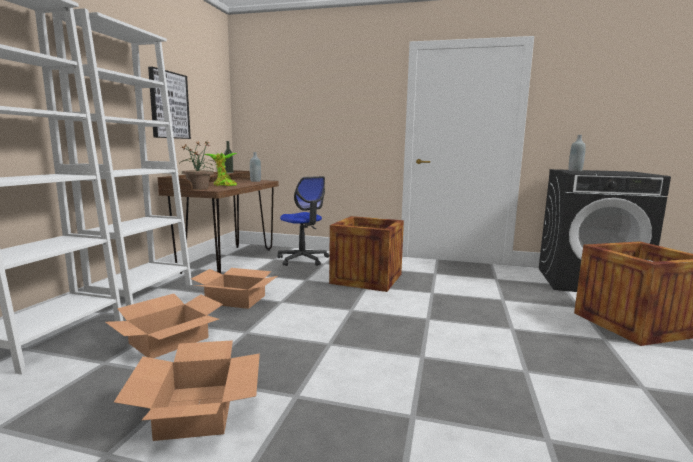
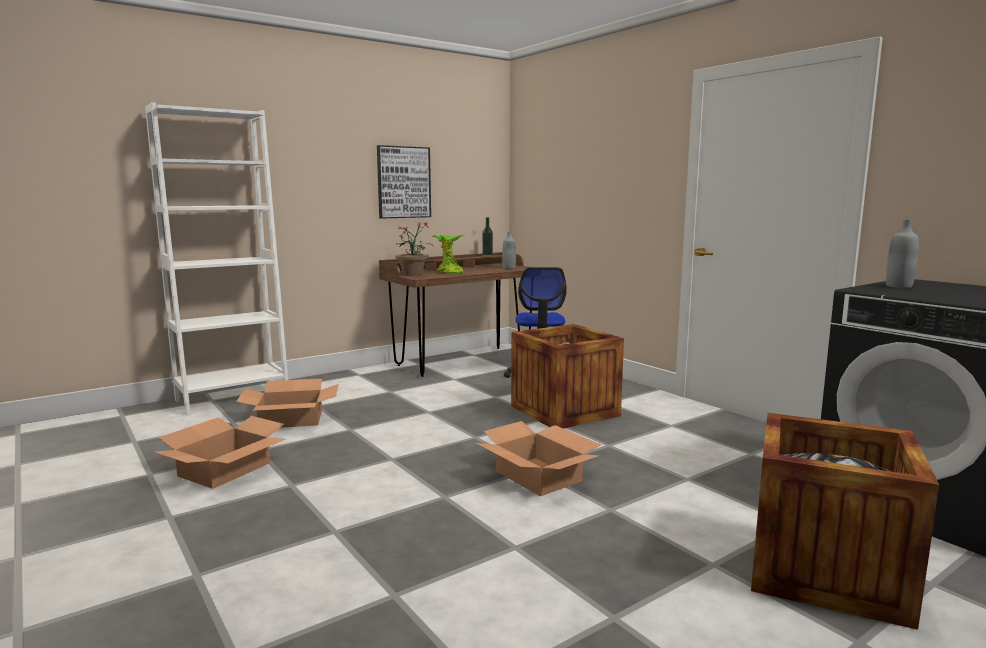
camera: 40 degrees right, 0 degrees up
(143, 295) = (337, 379): white bookcase -> none
(235, 299) = (395, 400): cardboard box -> cardboard box (538, 476)

